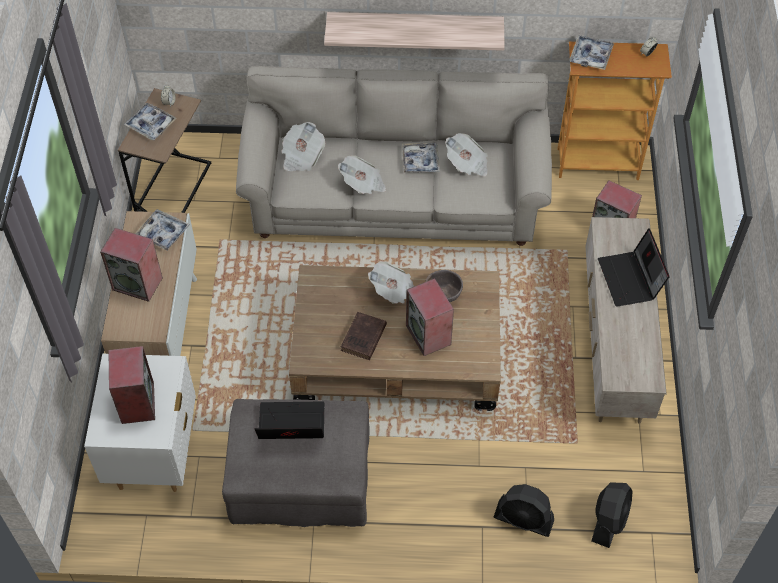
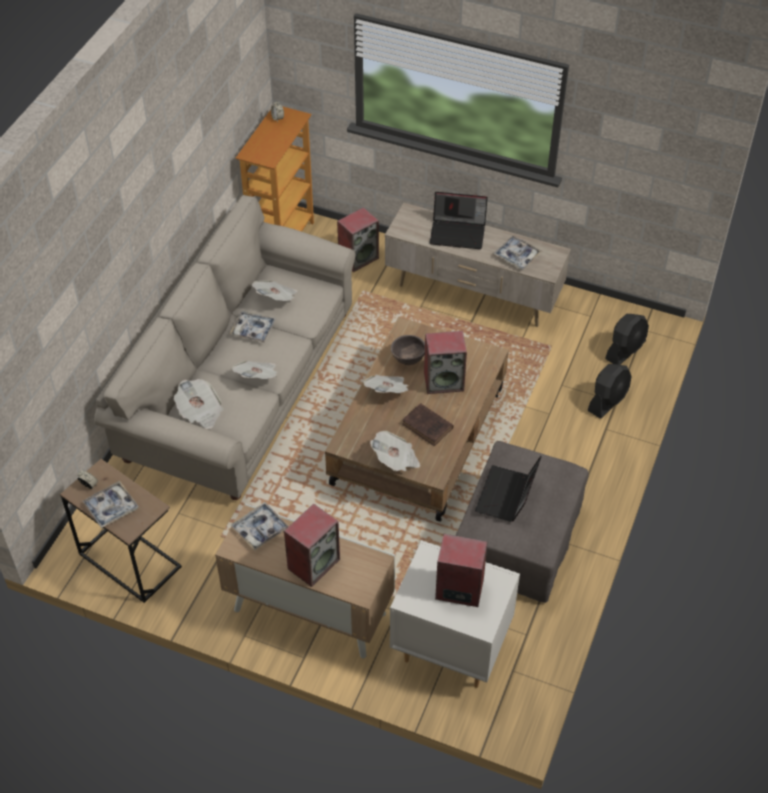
camera: 70 degrees left, 5 degrees down
(310, 324) = (395, 460): none -> newspaper
(415, 27) = (161, 244): shelf -> none
(590, 56) = (260, 150): tray -> tray (517, 256)
(609, 520) = (625, 350): black fan -> black fan turned 90 degrees clockwise

